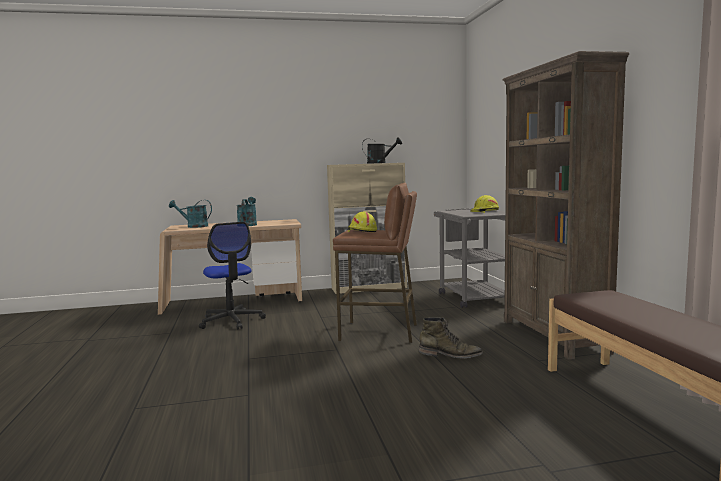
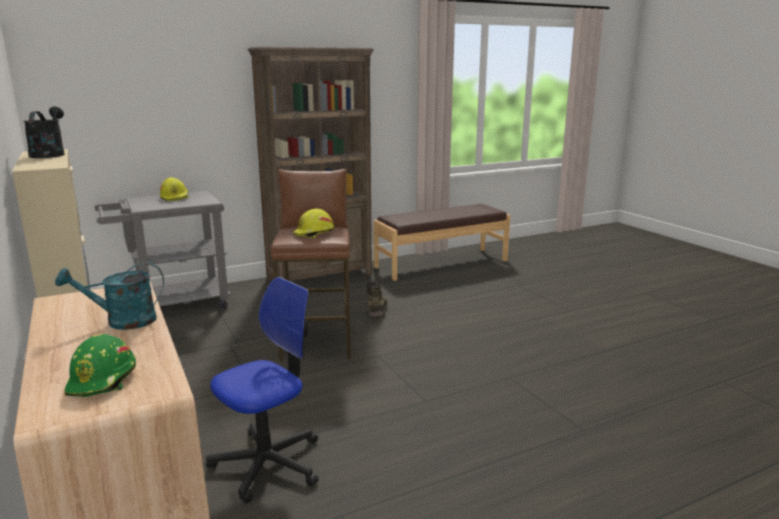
camera: 105 degrees left, 10 degrees up
(193, 226) = (103, 380): turquoise watering can -> green hard hat

